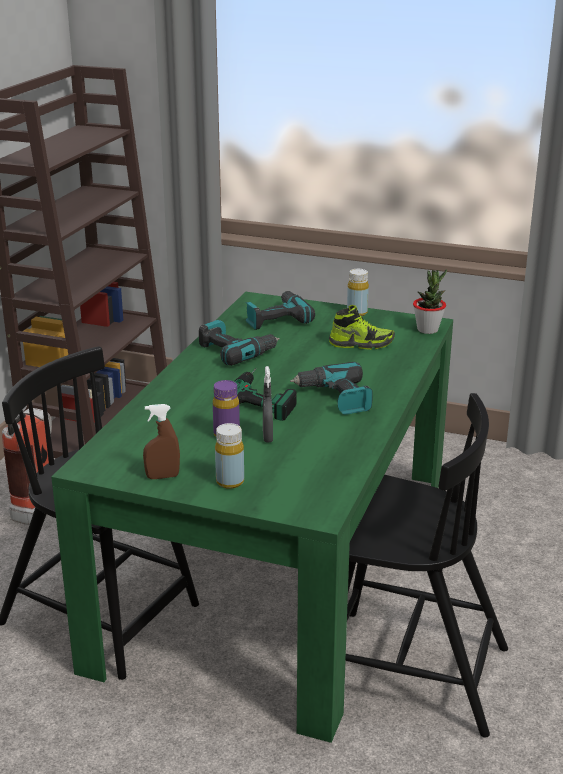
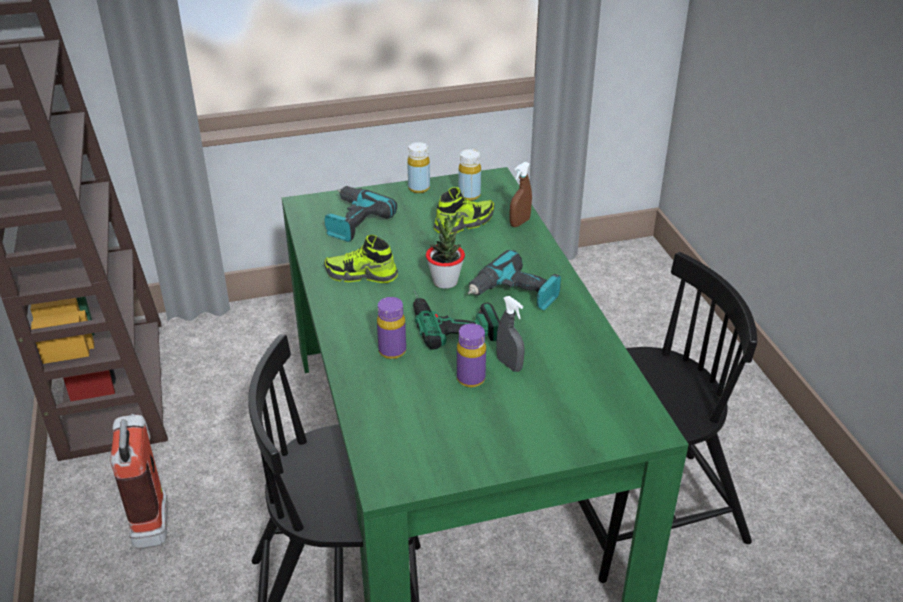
camera: 35 degrees left, 10 degrees up
(162, 476) = (472, 456): brown spray bottle -> brown spray bottle (519, 223)
(194, 400) = (392, 351): none -> purple bottle
(230, 482) = (538, 432): yellow bottle -> yellow bottle (469, 195)
(236, 351) = (361, 275): power drill -> shoe
(427, 330) = (501, 186): potted plant -> potted plant (445, 281)

